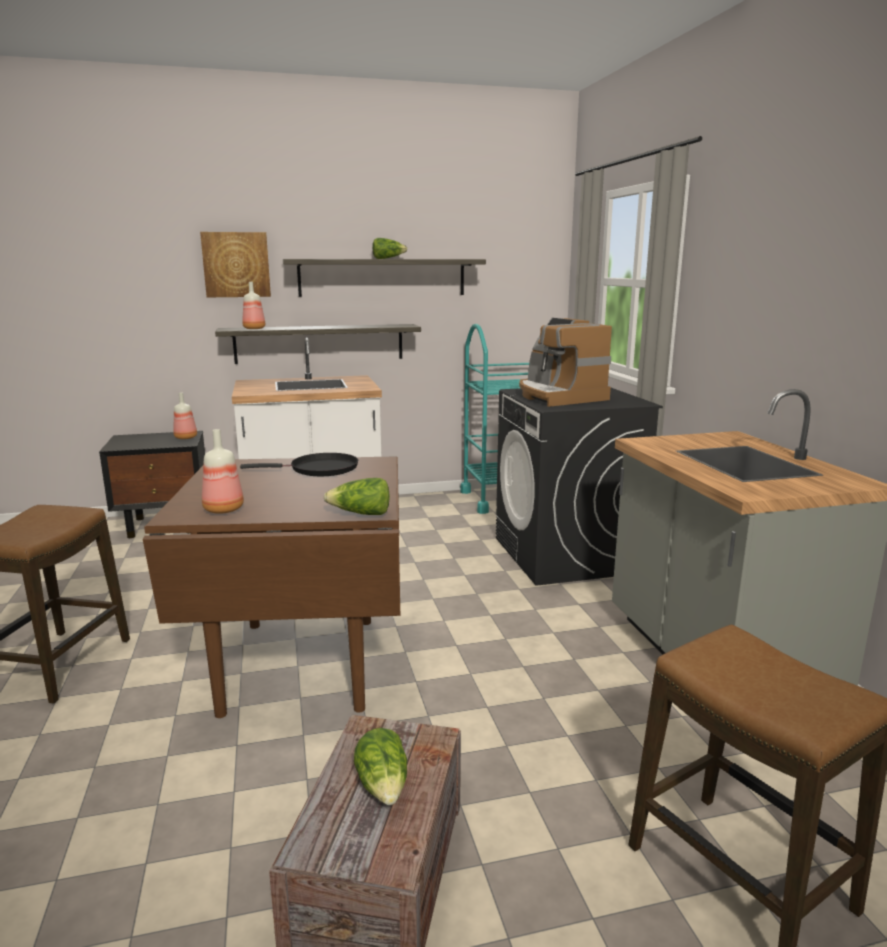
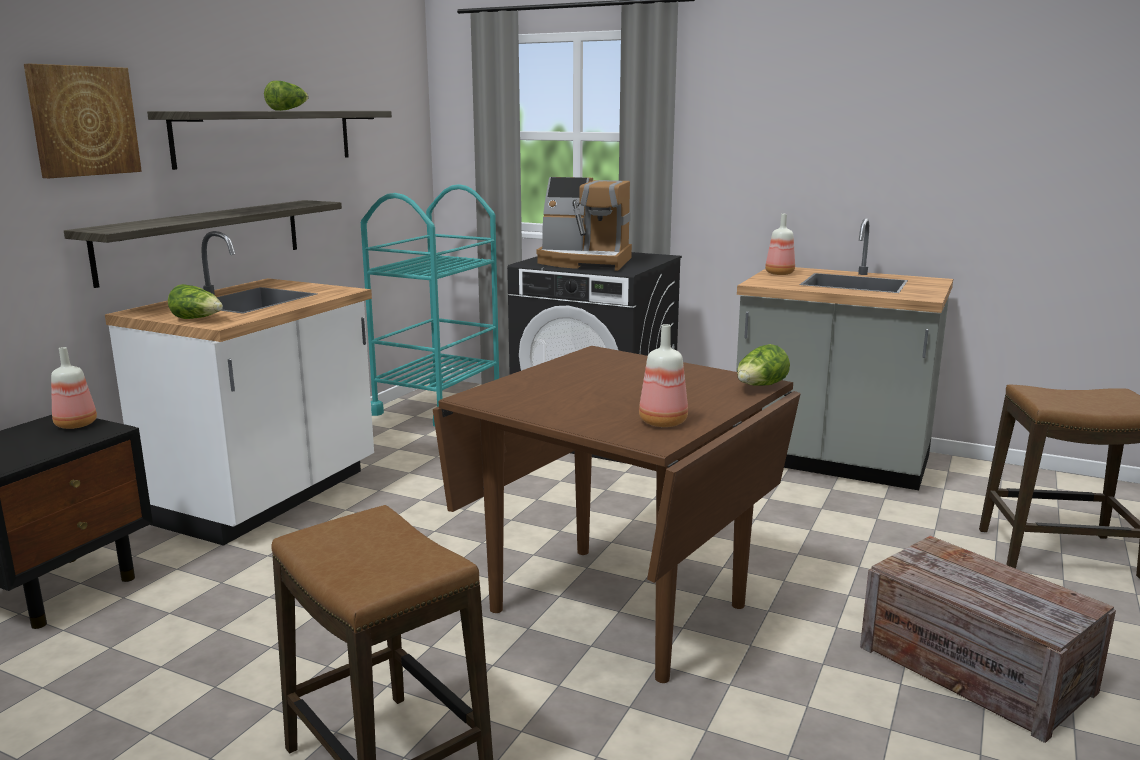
camera: 50 degrees left, 0 degrees up
(253, 328) = (141, 224): bottle -> bottle (778, 273)
(319, 469) = (584, 372): black frying pan -> none
(383, 786) = (987, 582): lettuce -> lettuce (198, 319)

